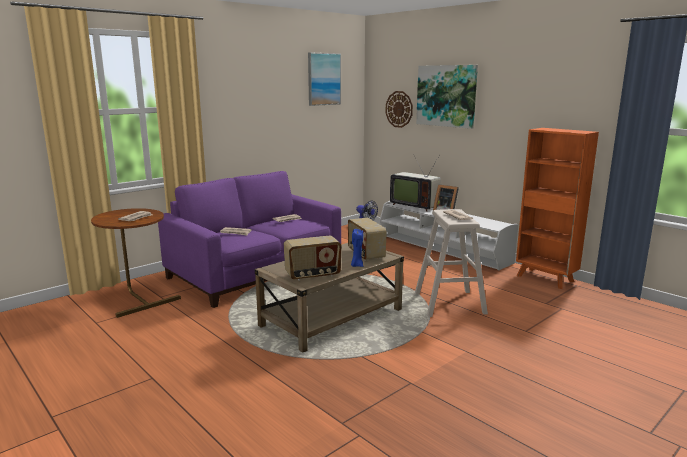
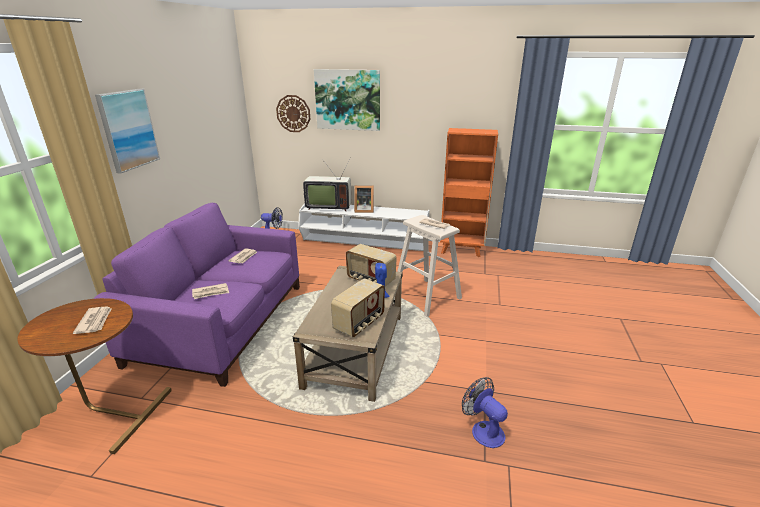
camera: 35 degrees left, 10 degrees up
(324, 79) = (212, 87): picture -> picture (128, 129)
(370, 405) = (483, 430): none -> fan

